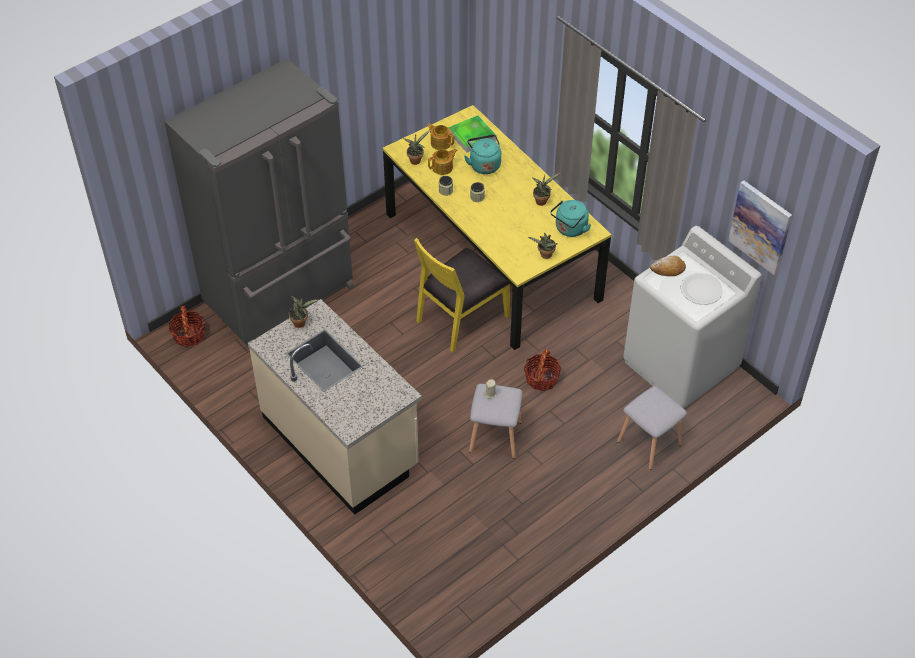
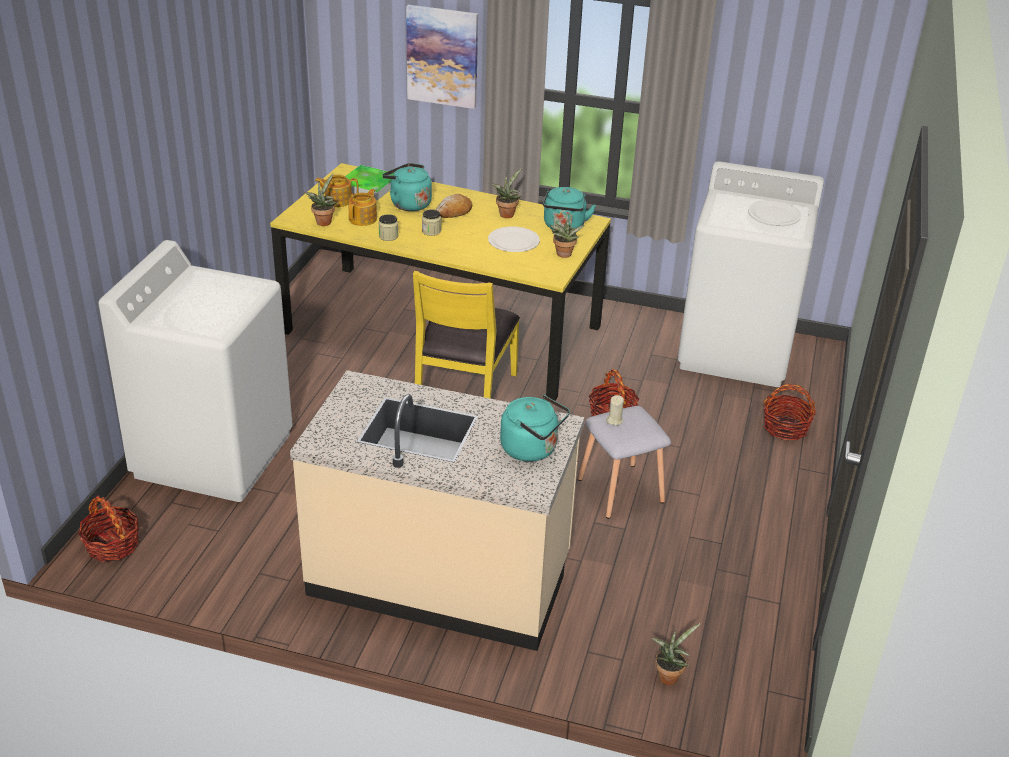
camera: 35 degrees left, 15 degrees down
(281, 296) = (214, 454): grey fridge -> white washing machine
(301, 322) = (345, 402): potted plant -> potted plant (669, 675)
(371, 404) = (532, 449): none -> turquoise kettle
(523, 229) = (513, 241): none -> white plate
(650, 443) = (785, 428): grey stool -> basket
(668, 269) = (722, 210): bread -> bread (453, 212)
(760, 227) = (815, 112): picture -> picture (442, 56)

